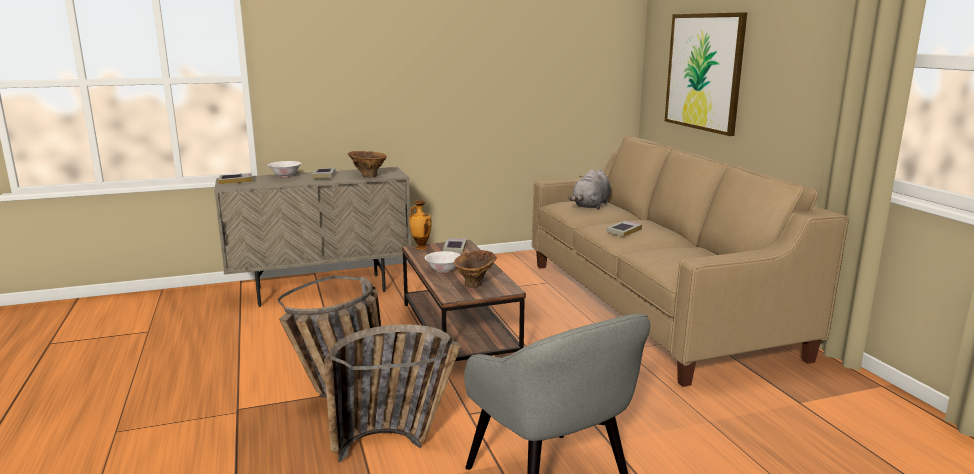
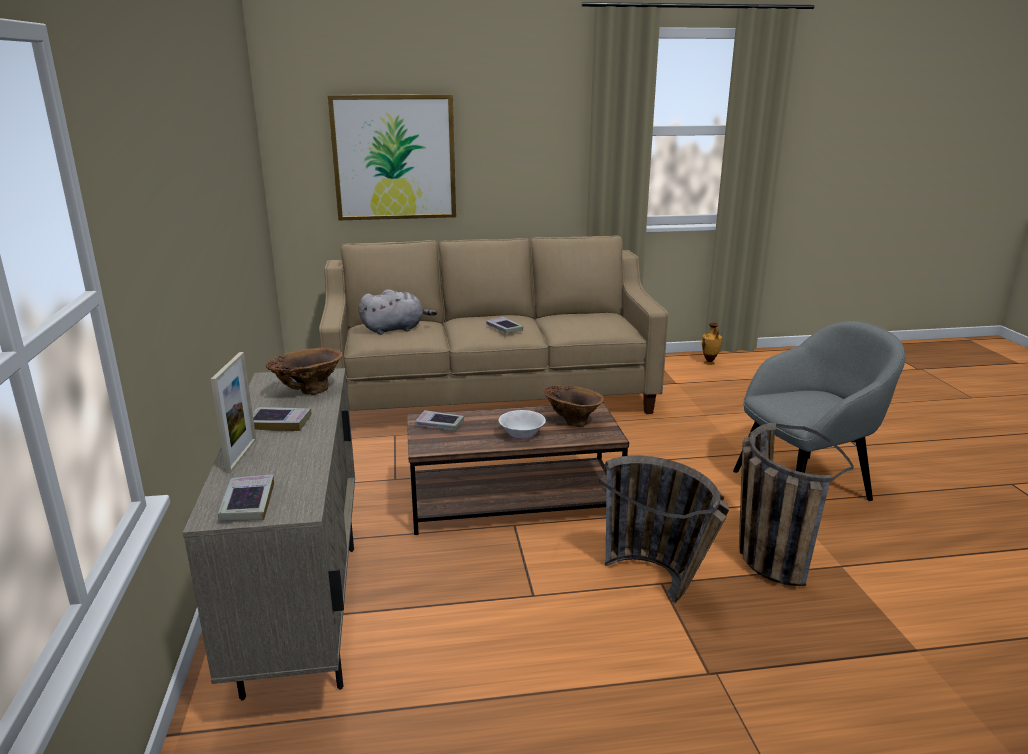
camera: 80 degrees left, 5 degrees up
(285, 175) = (241, 456): white bowl -> picture frame
(421, 247) = (424, 444): vase -> vase (709, 363)
(591, 206) = (395, 329): grey plush toy -> grey plush toy turned 60 degrees counterclockwise

